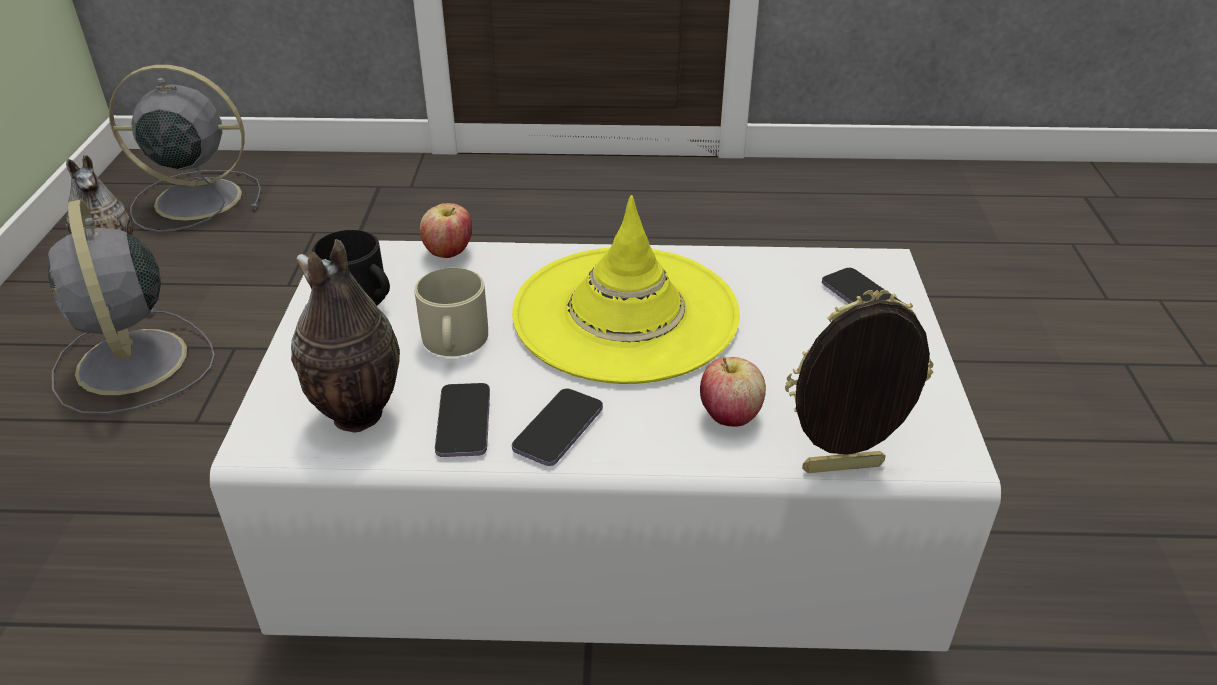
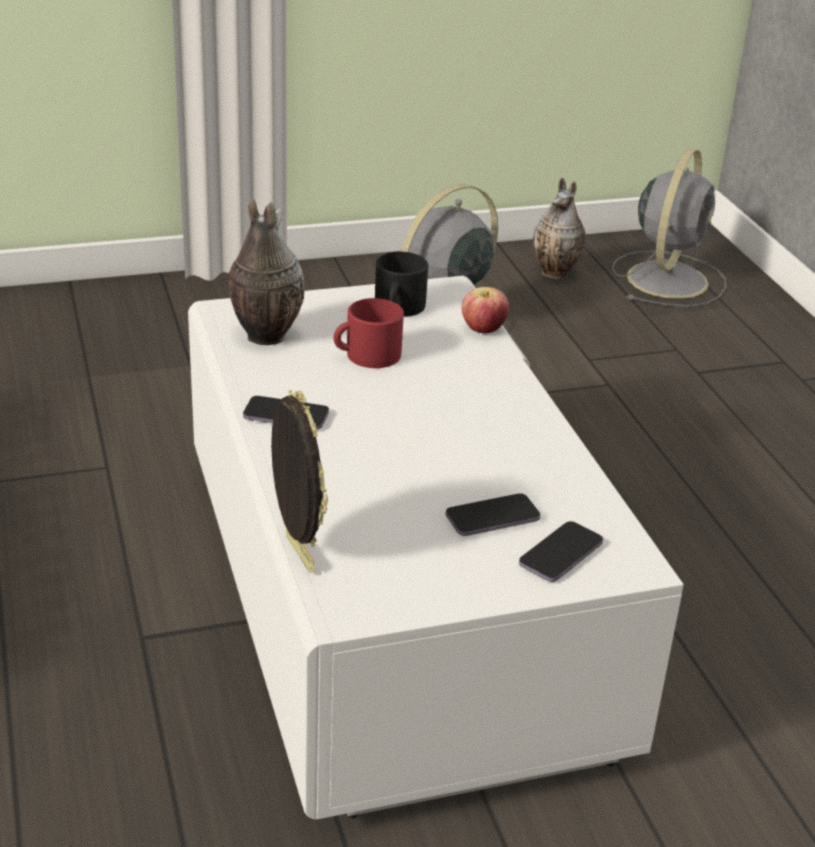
camera: 70 degrees right, 5 degrees down
(194, 199) = (668, 278): grey fan -> grey fan turned 45 degrees clockwise
(454, 341) = (366, 355): beige mug -> red mug
(463, 422) = (276, 377): phone -> phone (492, 518)
(625, 313) = (450, 424): yellow hat -> none
(730, 415) = (339, 491): apple -> none

